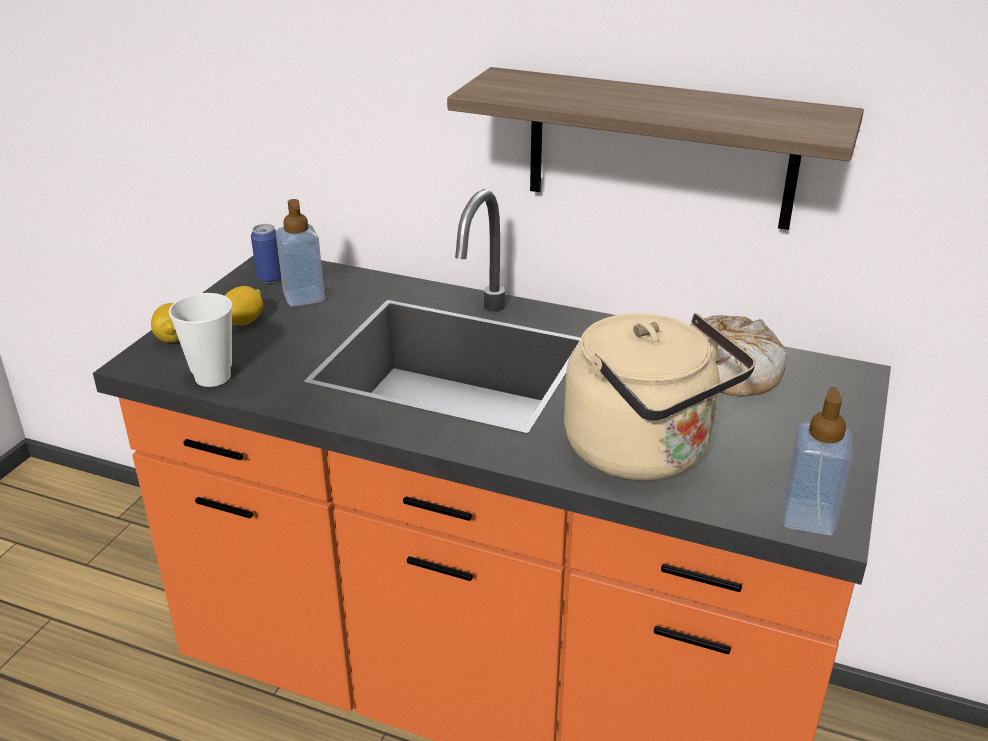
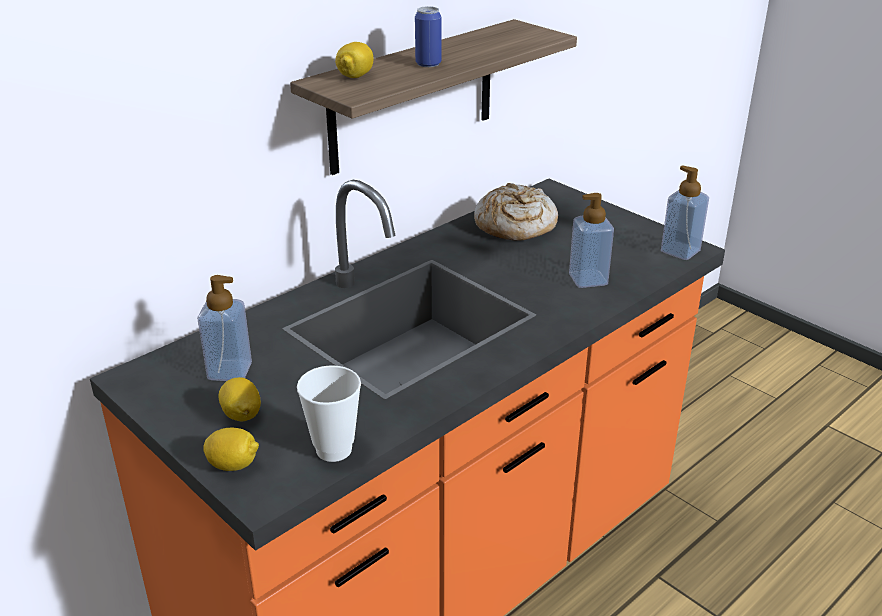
camera: 65 degrees left, 0 degrees up
(270, 278) = (165, 383): can -> can (428, 64)
(533, 82) = (355, 76): none -> lemon
(645, 452) = (588, 279): beige kettle -> soap dispenser

